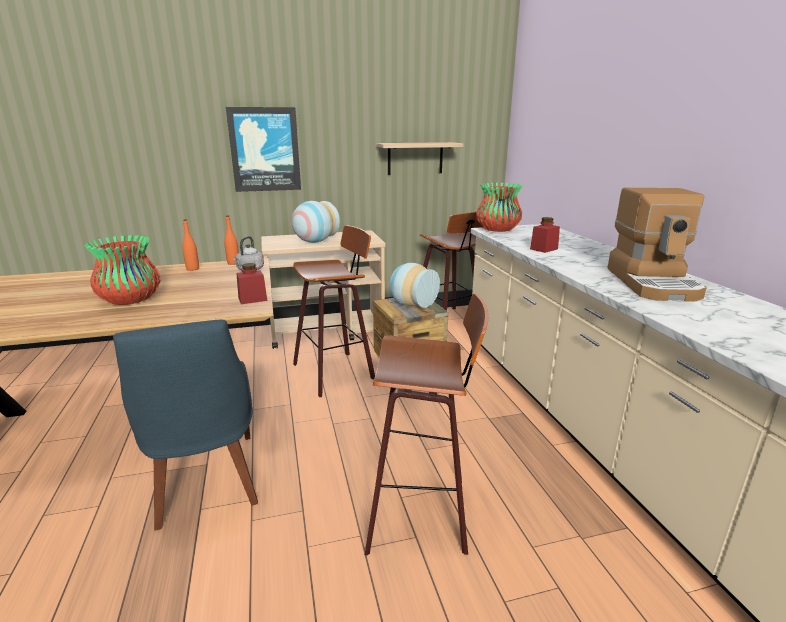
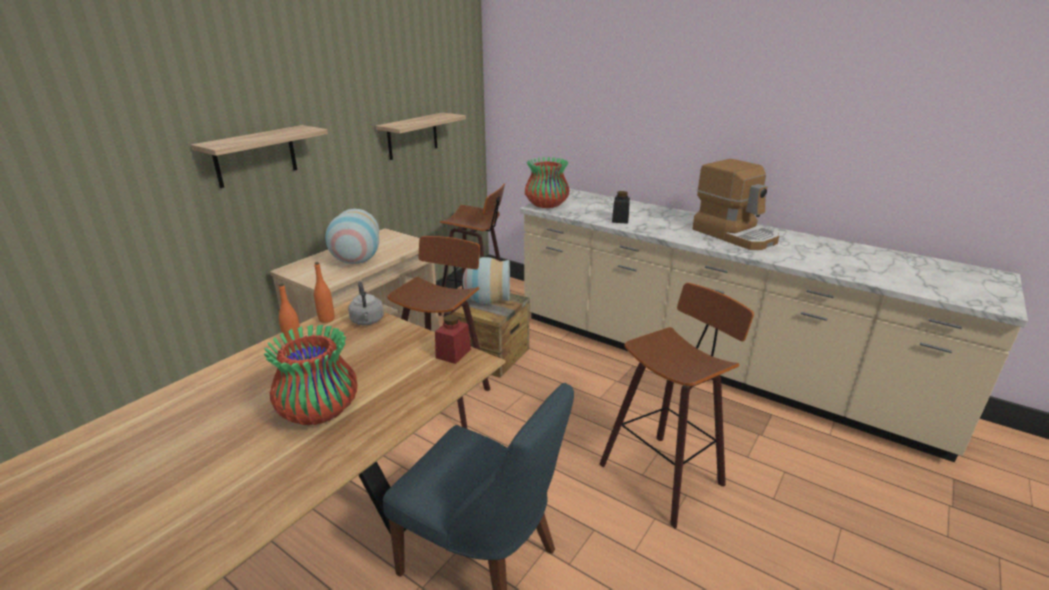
camera: 40 degrees left, 5 degrees up
(265, 149) = (255, 156): picture -> shelf
(543, 249) = (620, 219): red jar -> black jar

